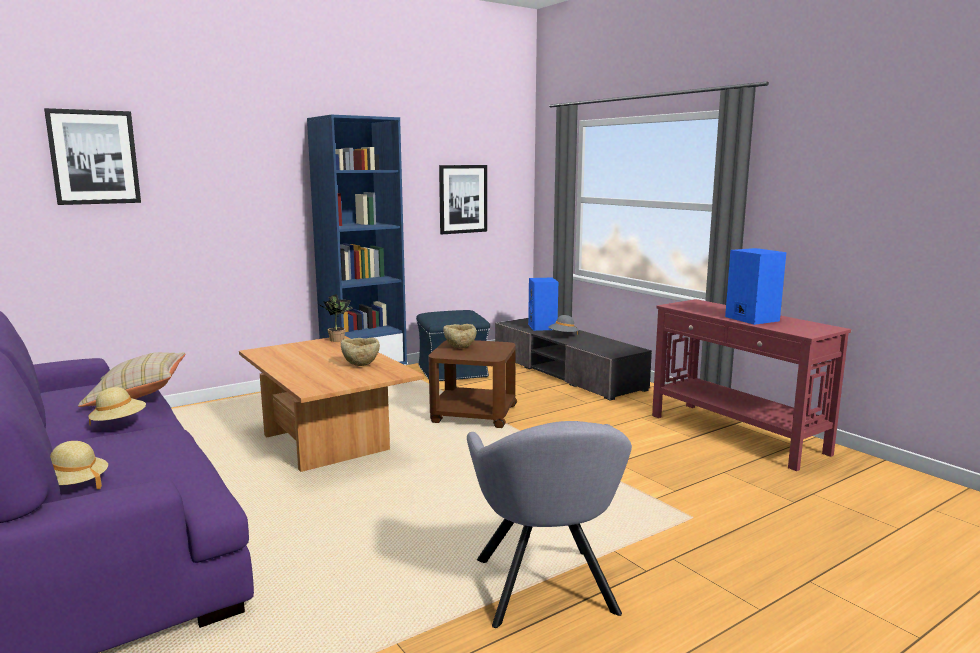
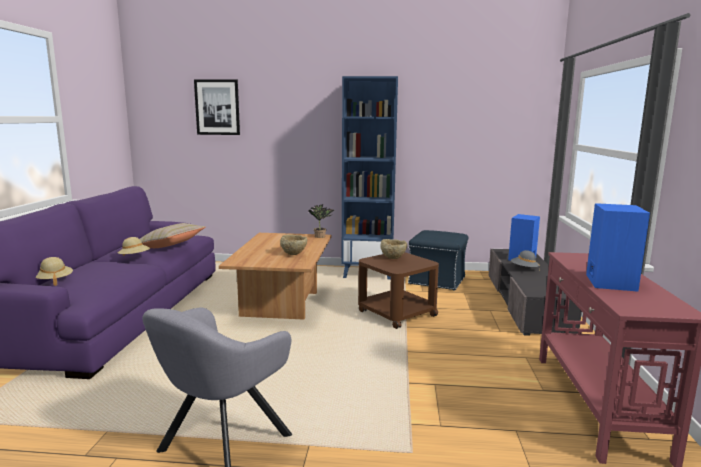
camera: 40 degrees right, 0 degrees up
(463, 199) = (476, 142): picture -> none

